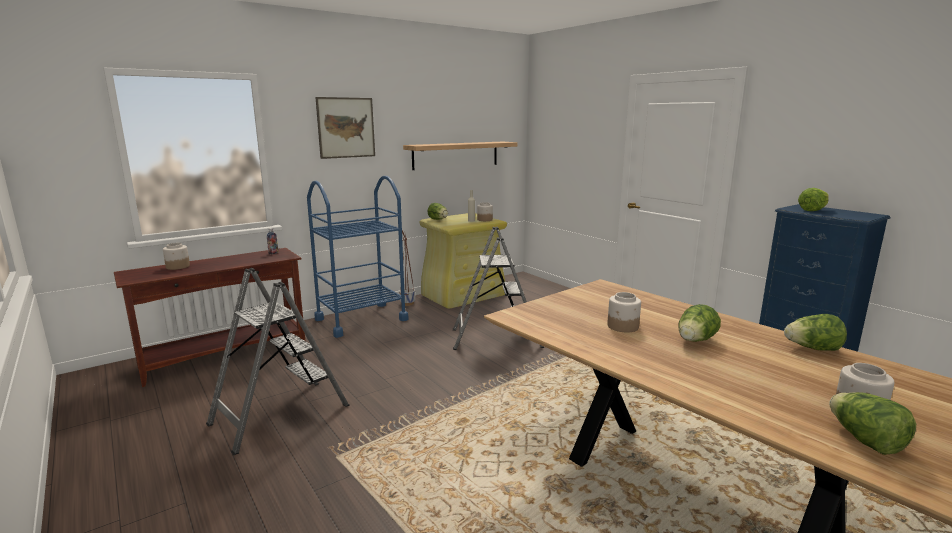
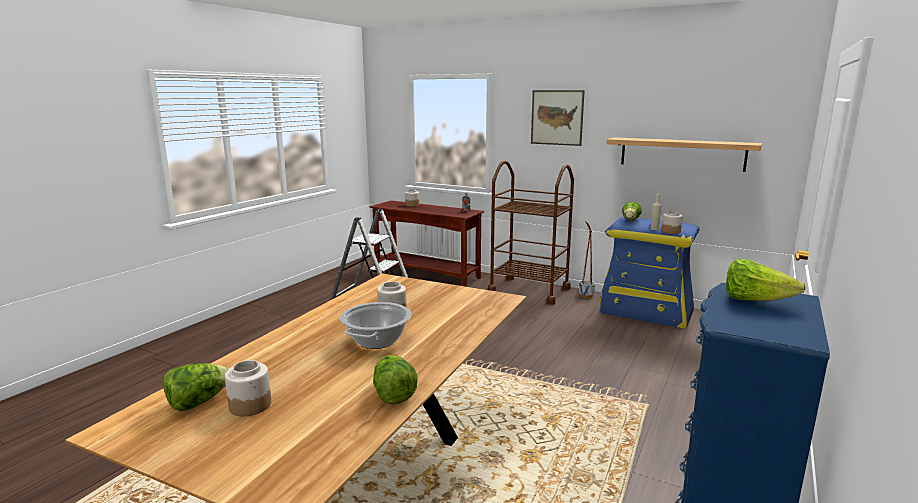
camera: 65 degrees right, 0 degrees up
(361, 319) = (529, 290): blue cart -> brown cart
(464, 295) = (646, 311): yellow nightstand -> blue nightstand
(495, 337) = (567, 345): grey step ladder -> none
(695, 341) = (377, 341): lettuce -> cooking pot

